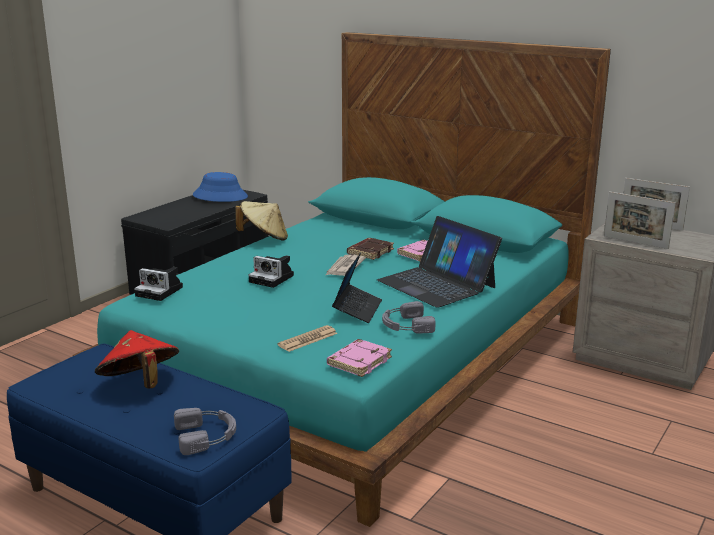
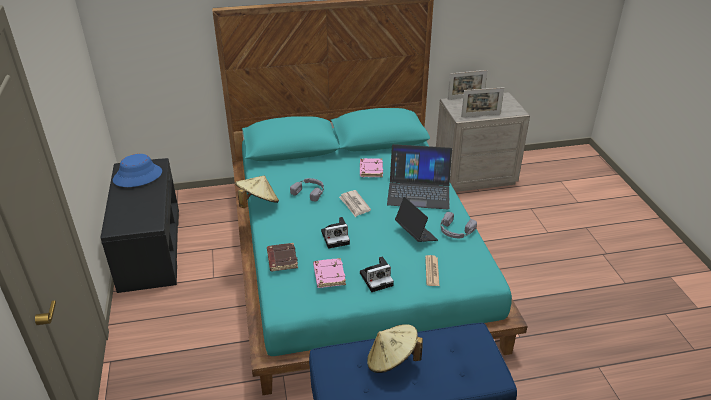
camera: 45 degrees left, 15 degrees up
(139, 384) = (392, 361): red hat -> beige hat
(161, 291) = (291, 288): camera -> camera (377, 278)
(207, 435) = (483, 365): grey headphones -> grey headphones (309, 191)
(359, 361) = (478, 270): pink book -> pink book (328, 275)
(370, 252) = (343, 183): brown book -> brown book (281, 259)

